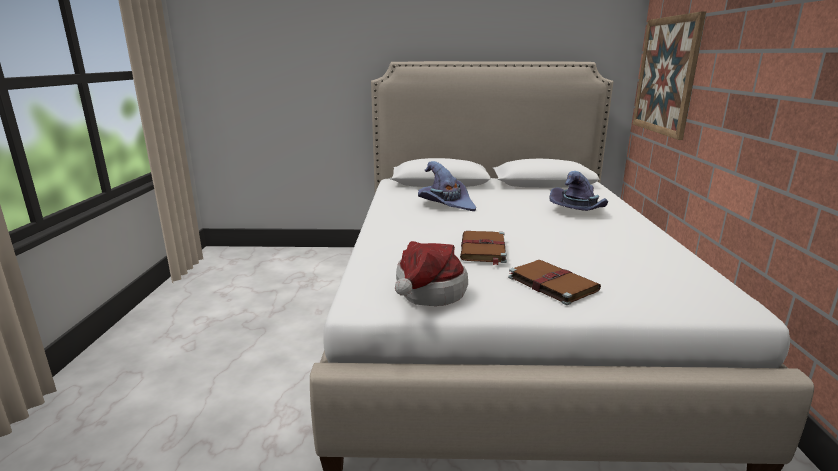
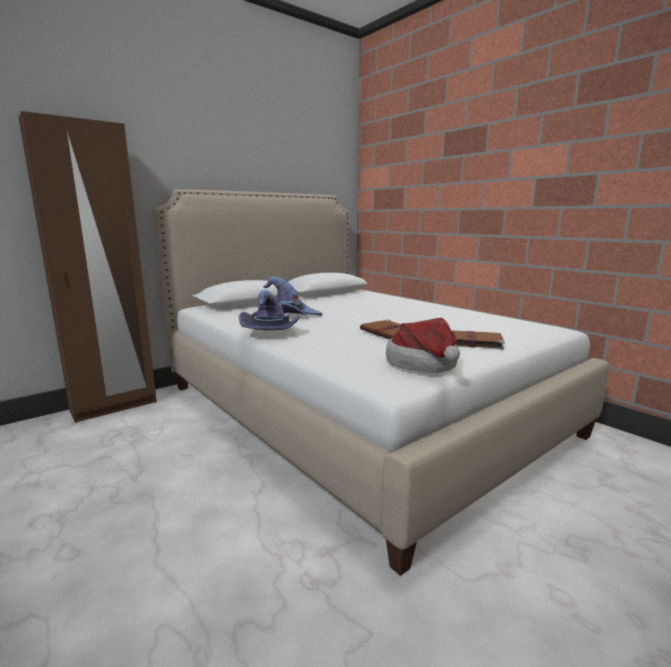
camera: 40 degrees left, 5 degrees down
(323, 254) = (114, 407): none -> brown wardrobe
(578, 211) = (385, 304): purple hat -> purple hat (271, 332)
(666, 75) = (392, 204): picture -> none

